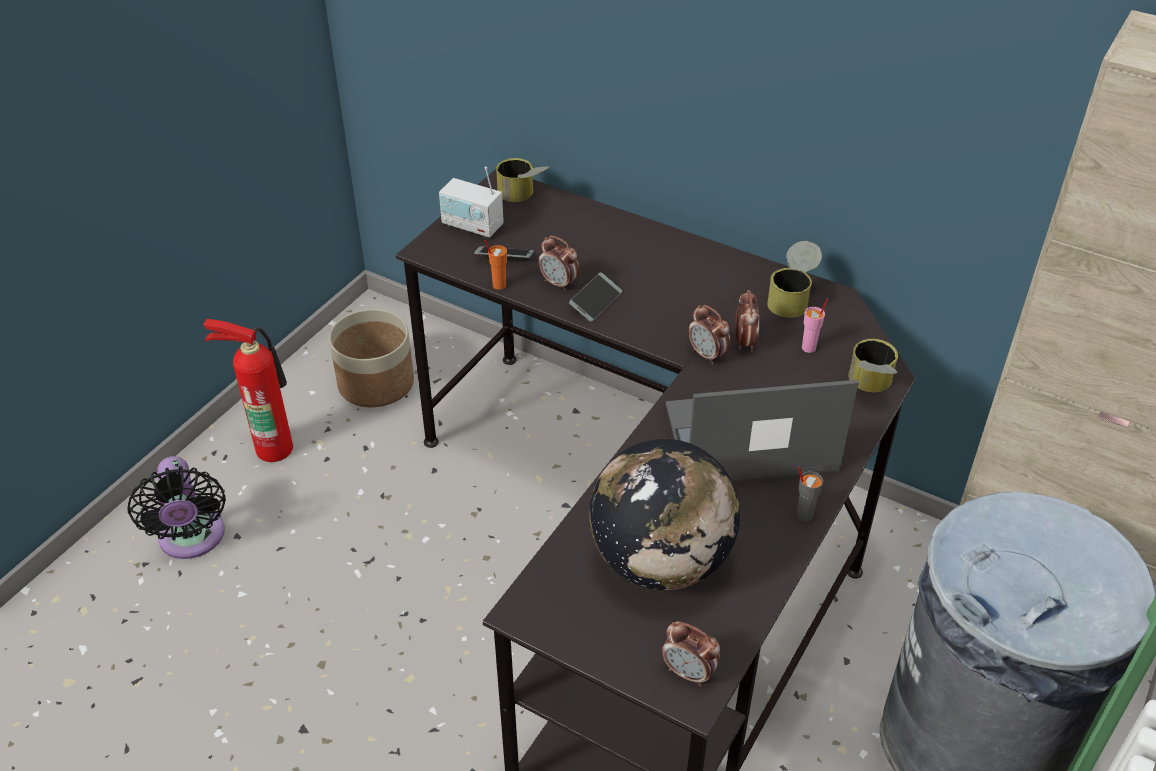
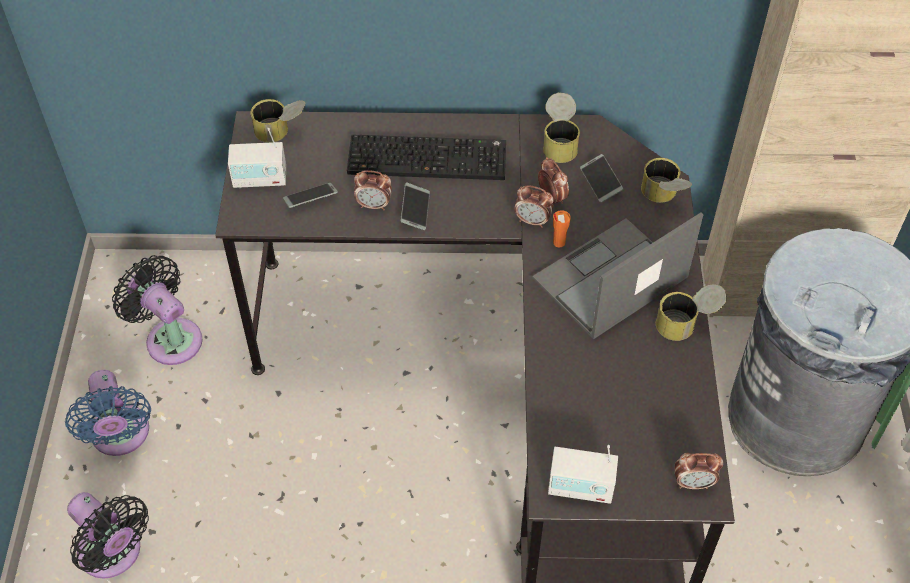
camera: 30 degrees left, 10 degrees up
(273, 446) = (121, 436): fire extinguisher -> blue fan
(375, 384) = (170, 337): planter -> black fan
(499, 285) = (326, 227): orange cup -> orange cup (558, 242)
(560, 617) = (580, 487): none -> radio
(645, 264) = (429, 157): none -> keyboard
(660, 561) = (617, 409): globe -> none
(804, 514) = (687, 324): grey cup -> can
(809, 348) = (600, 182): pink cup -> phone

